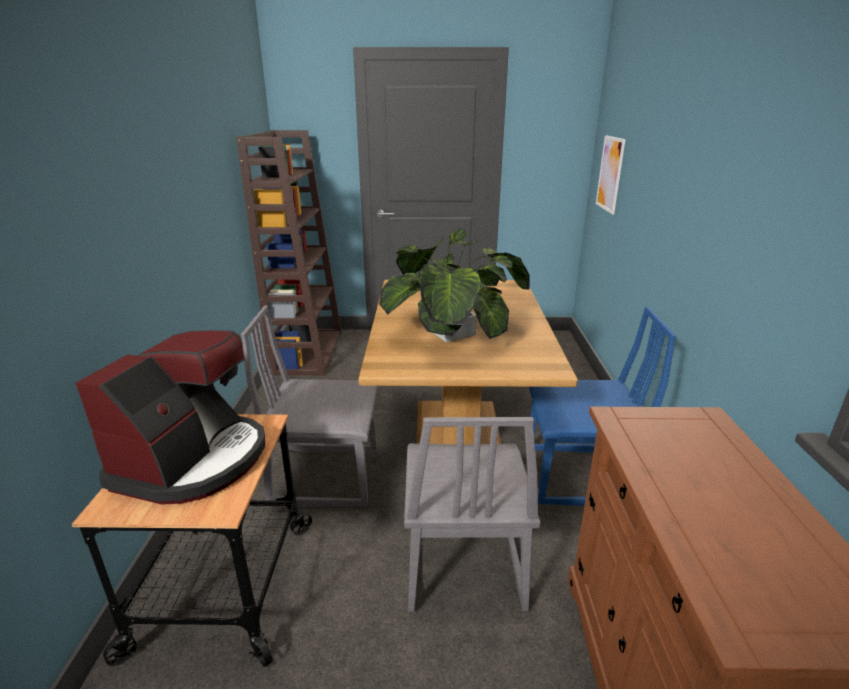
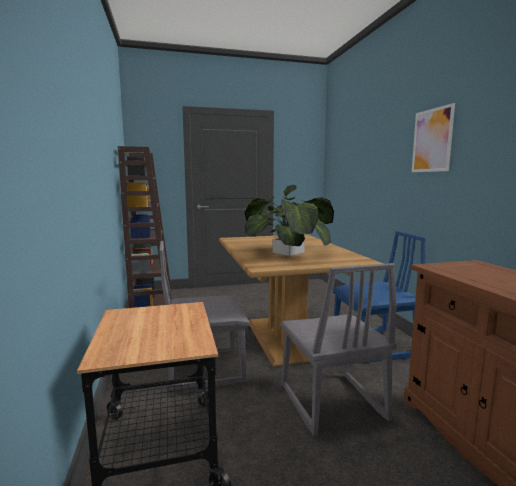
camera: 15 degrees left, 15 degrees down
(194, 460) = (152, 328): coffee machine -> none
(610, 174) = (341, 176): picture -> picture (432, 140)

